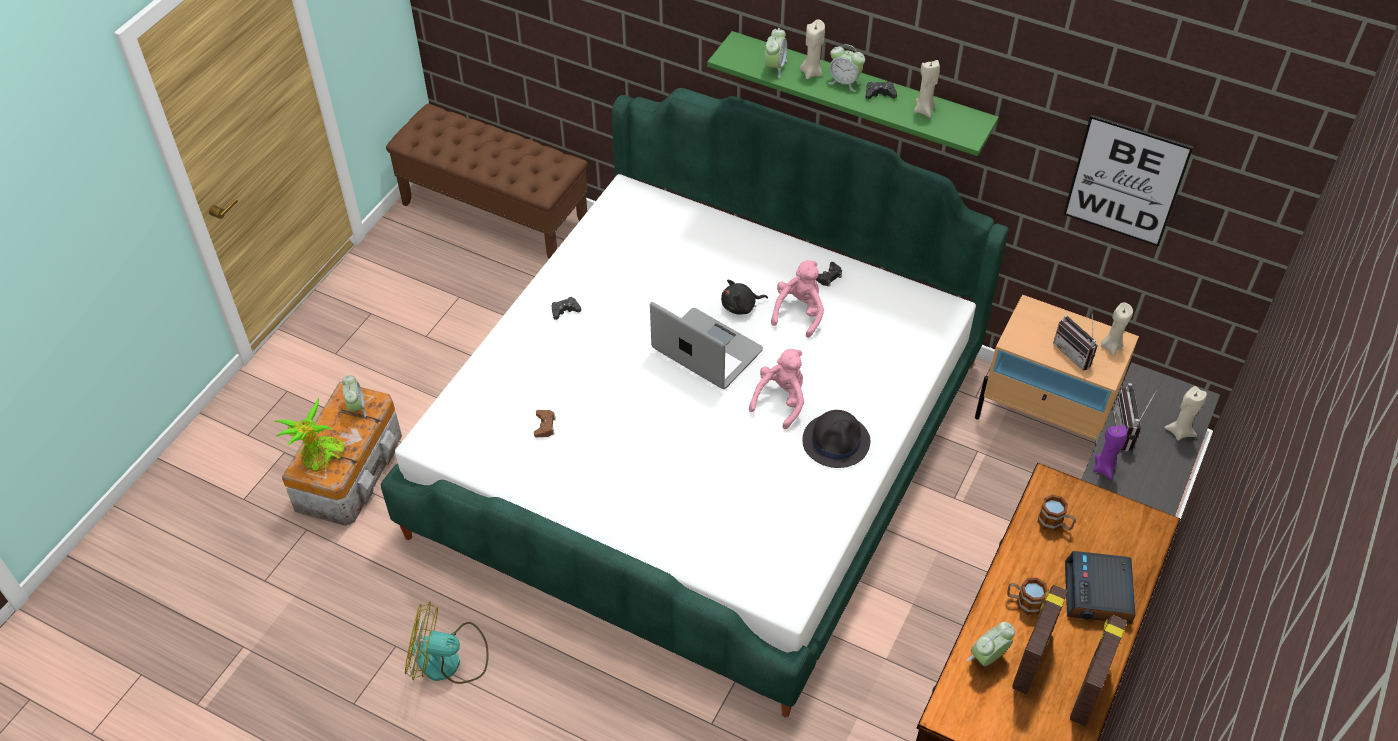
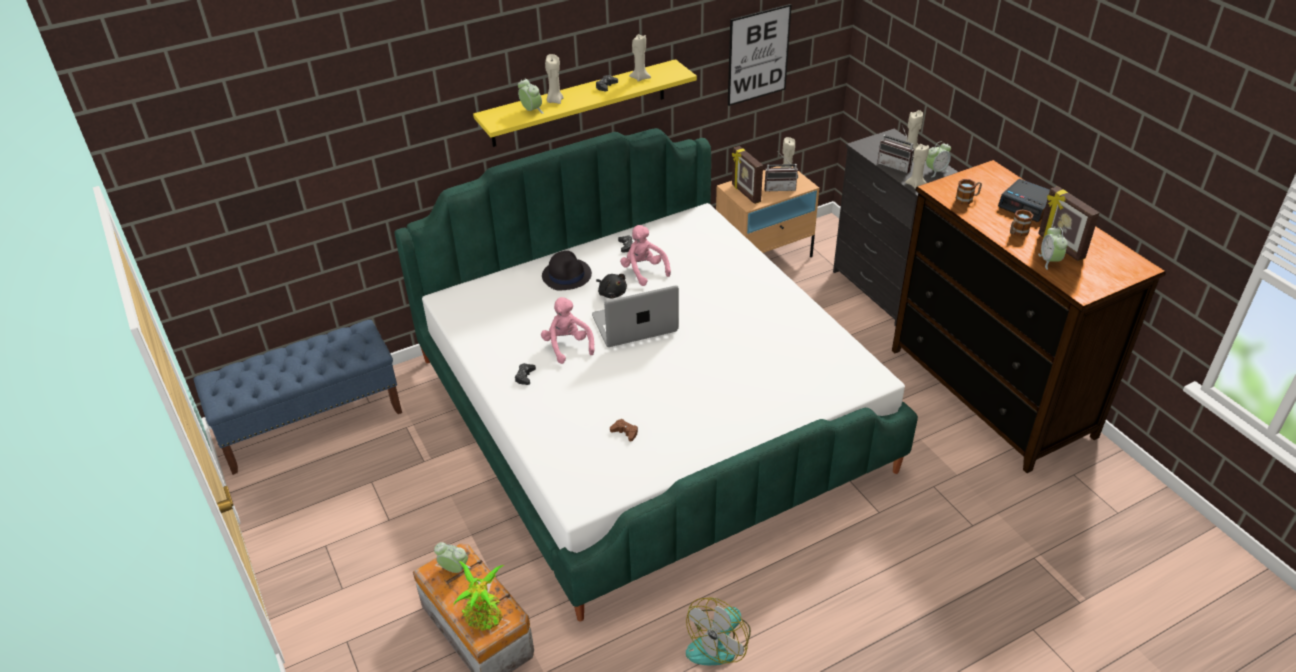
camera: 55 degrees left, 10 degrees down
(495, 213) = (312, 423): brown bench -> blue bench
(741, 306) = (611, 293): black plush toy -> black plush toy turned 60 degrees counterclockwise
(781, 400) = (710, 310): pink plush toy -> pink plush toy (567, 346)
(836, 441) = (765, 302): black hat -> black hat (567, 275)
(844, 82) = (580, 93): alarm clock -> alarm clock (936, 171)
(859, 92) = (579, 103): green shelf -> yellow shelf
(1088, 690) = (1093, 237): picture frame -> picture frame (745, 193)
(1104, 468) = (915, 184): purple candle -> beige candle

